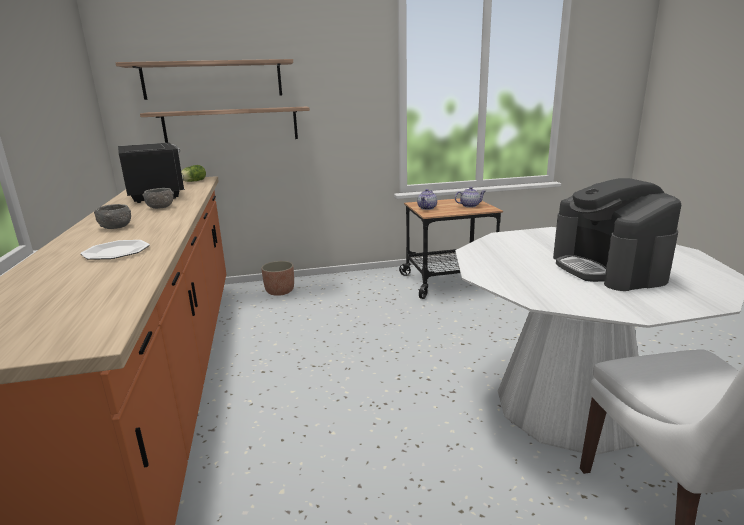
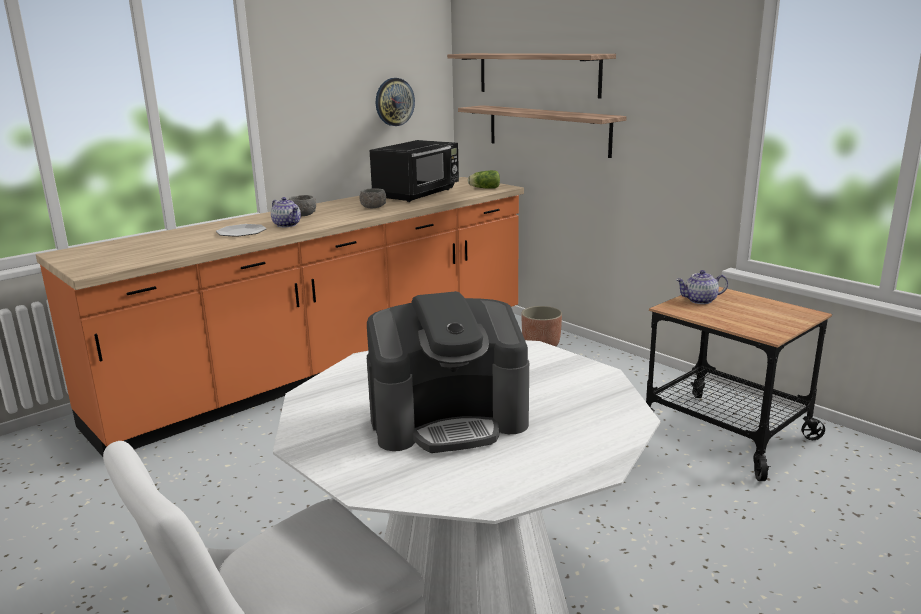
camera: 60 degrees right, 0 degrees up
(75, 110) = (394, 102): none -> wall clock
(470, 206) = (764, 320): teapot -> teapot (287, 225)
(608, 268) = (448, 419): coffee machine -> coffee machine turned 150 degrees counterclockwise

